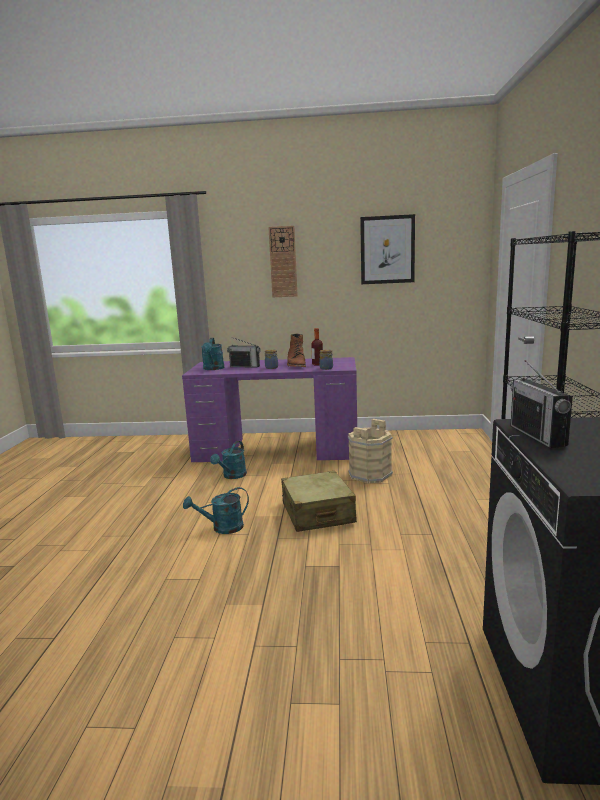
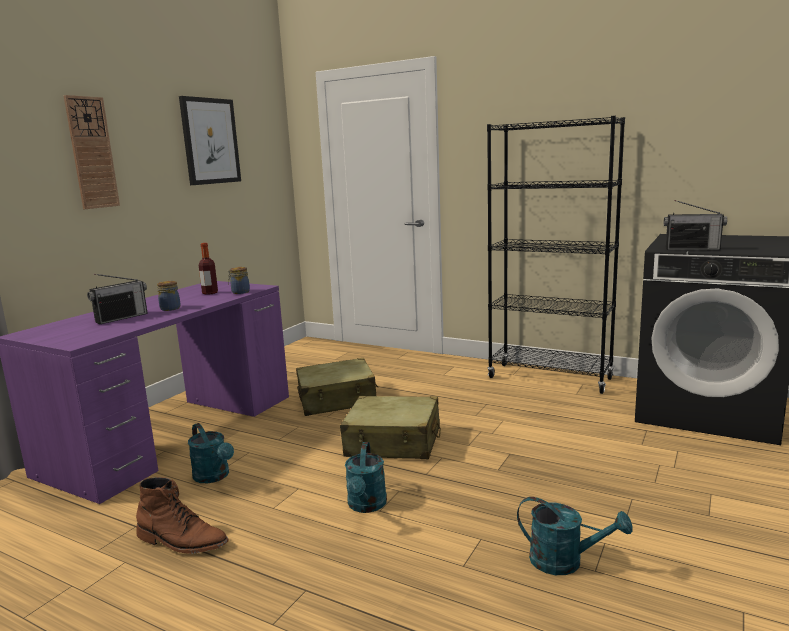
camera: 65 degrees left, 0 degrees up
(213, 369) = (83, 332): turquoise watering can -> turquoise watering can (565, 562)
(296, 365) = (187, 299): brown boot -> brown boot (182, 541)
(370, 475) = (337, 399): beige bucket -> beige suitcase

